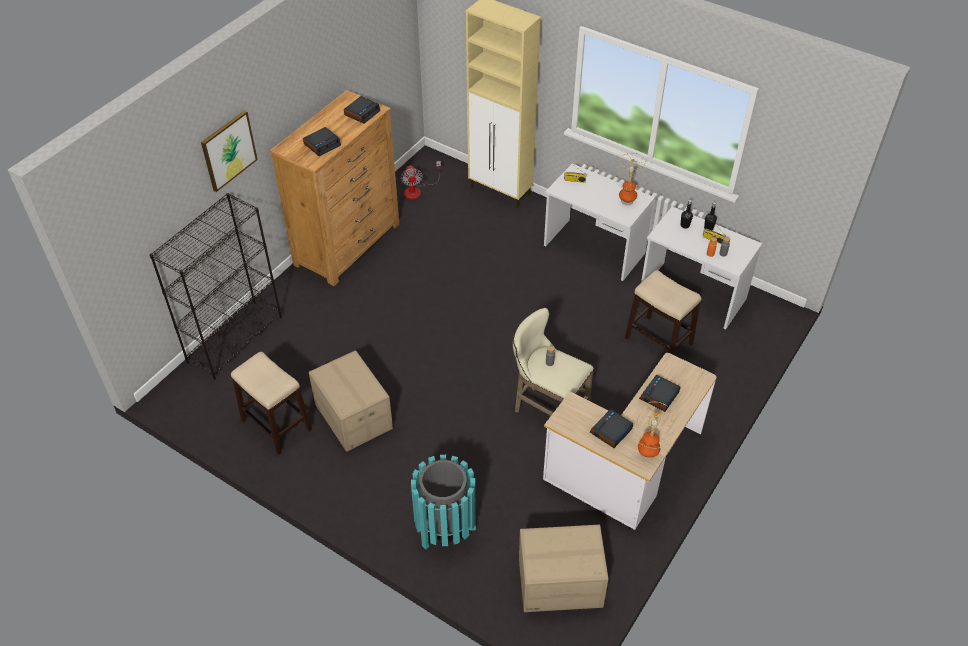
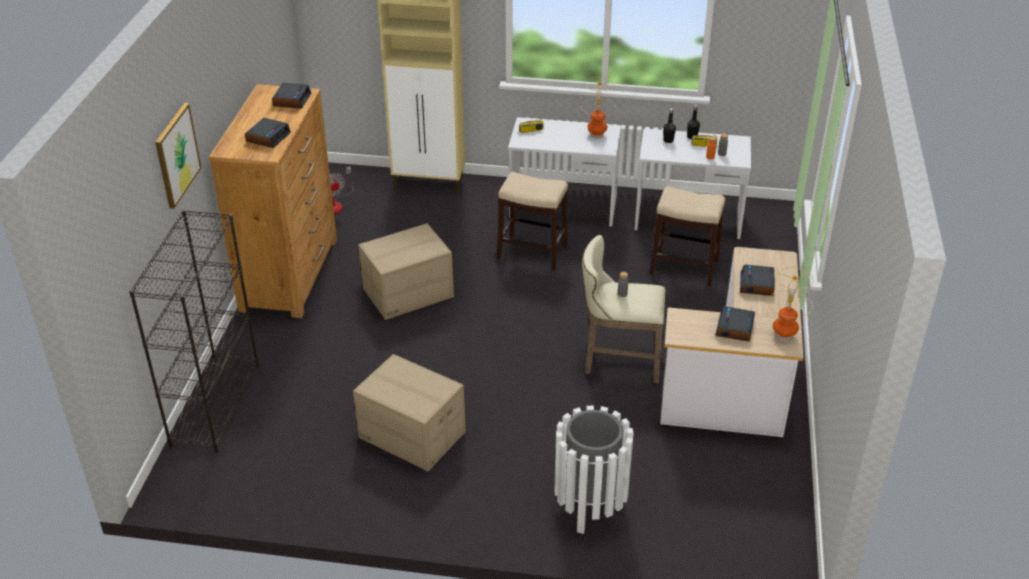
camera: 25 degrees left, 10 degrees down
(276, 424) = (325, 473): stool -> stool (532, 252)
(445, 528) = (590, 505): turquoise trash can -> white trash can
(560, 583) = (744, 513): cardboard box -> cardboard box (408, 293)

